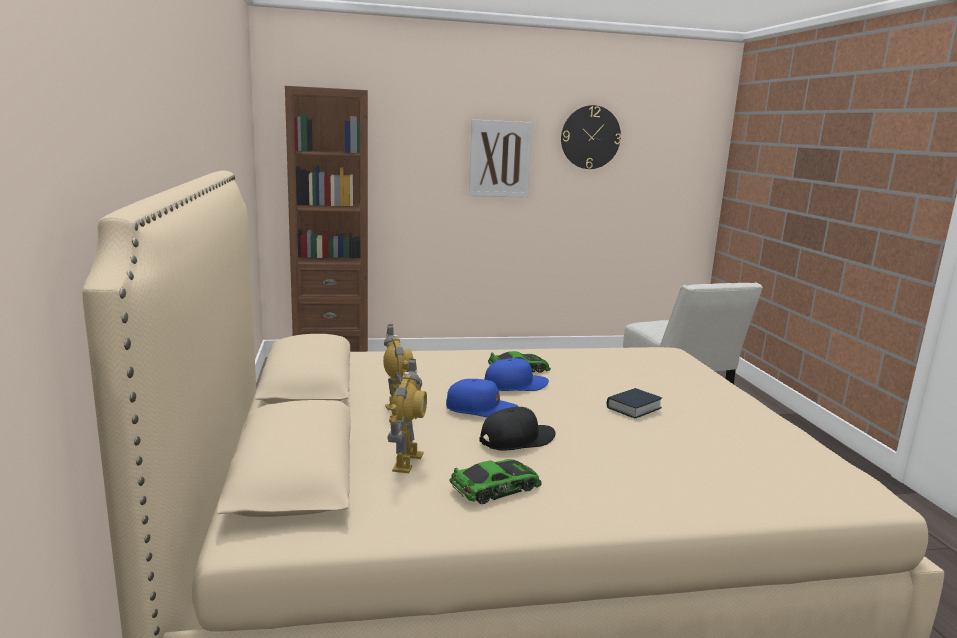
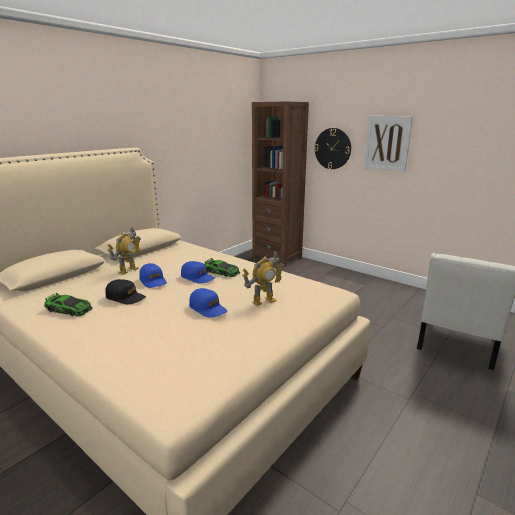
camera: 50 degrees right, 5 degrees up
(406, 461) = (78, 287): toy robot -> toy robot (264, 301)
(590, 137) = (461, 126): wall clock -> wall clock (332, 148)
(633, 408) = (208, 308): book -> blue cap

